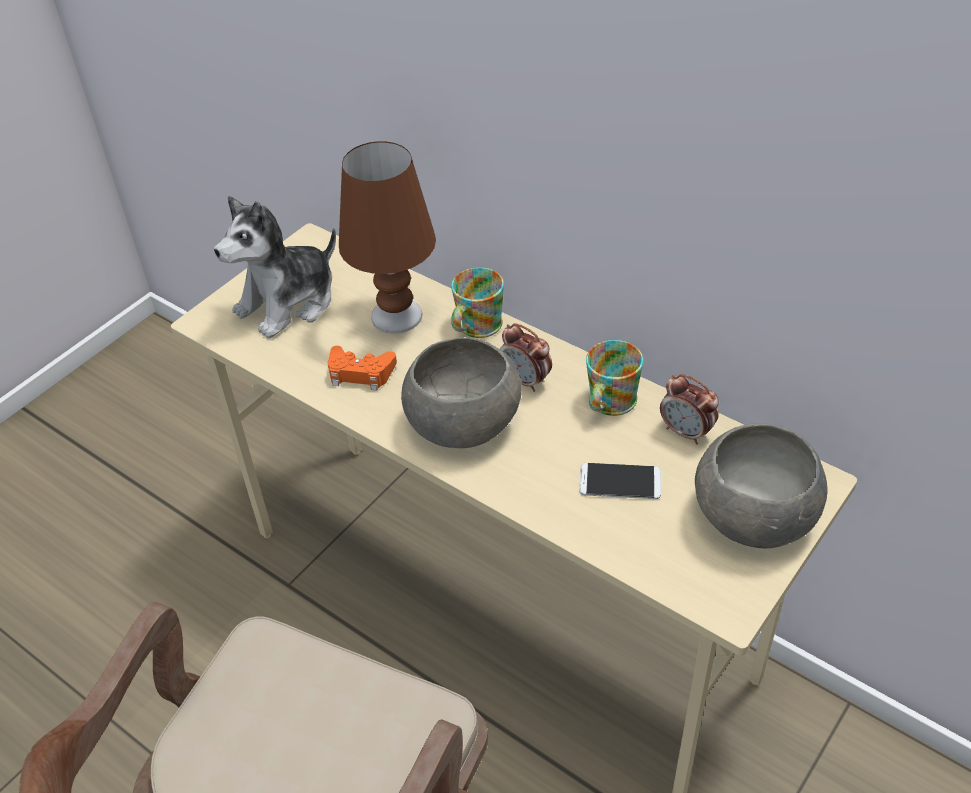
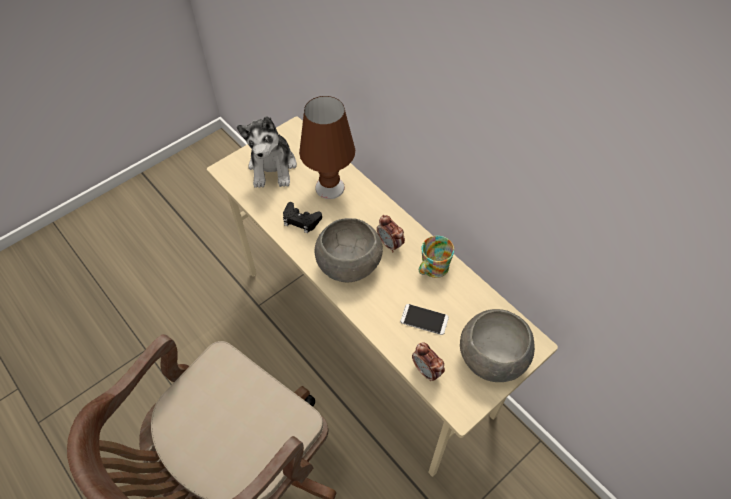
camera: 10 degrees right, 10 degrees up
(288, 303) = (273, 167): plush toy -> plush toy turned 60 degrees counterclockwise
(360, 373) = (301, 220): orange game controller -> black game controller
(475, 327) = (371, 204): mug -> none
(686, 432) = (470, 296): alarm clock -> alarm clock (426, 371)

